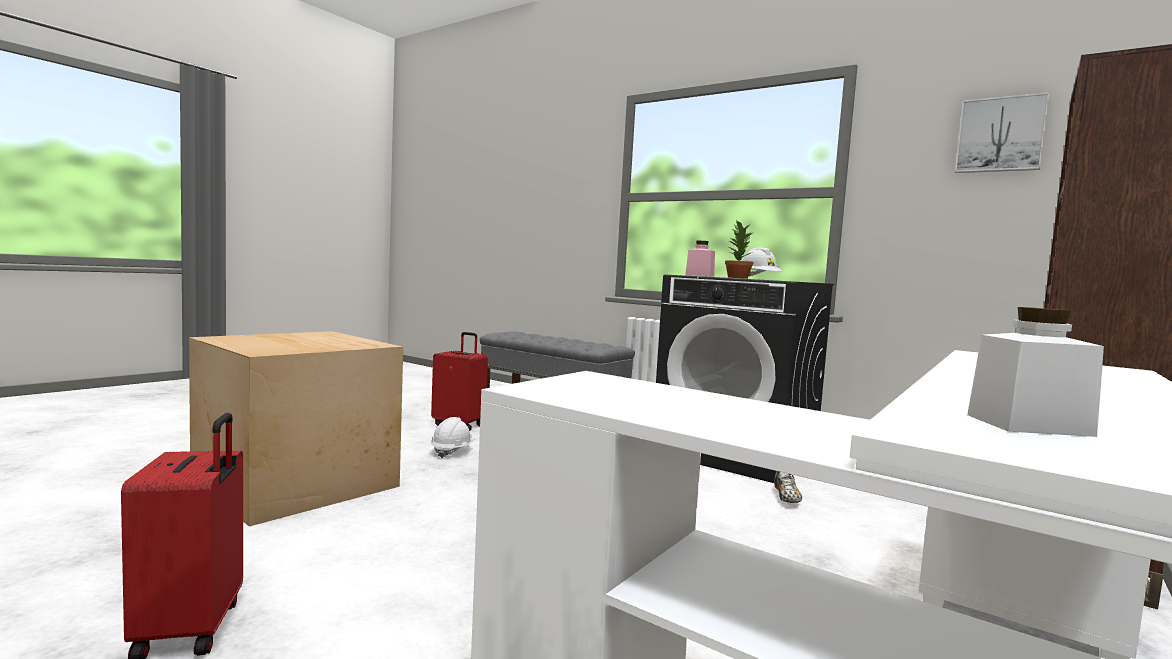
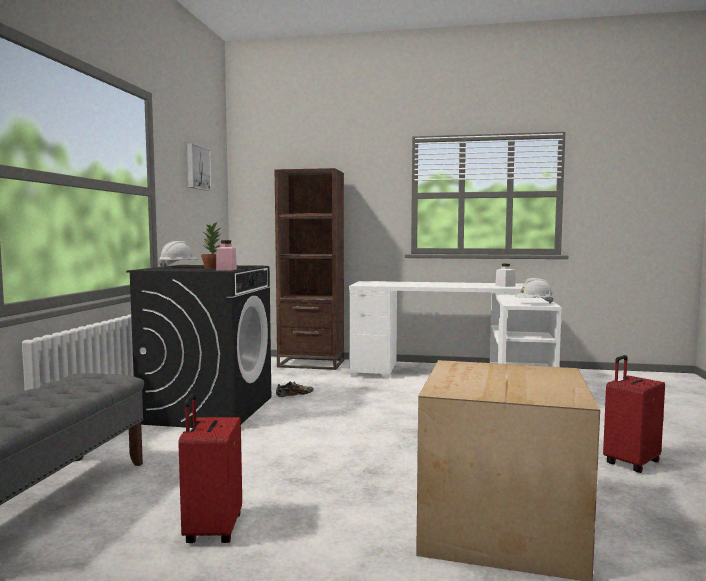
camera: 115 degrees left, 0 degrees up
(452, 451) = (324, 497): white hard hat -> white hard hat (534, 304)

